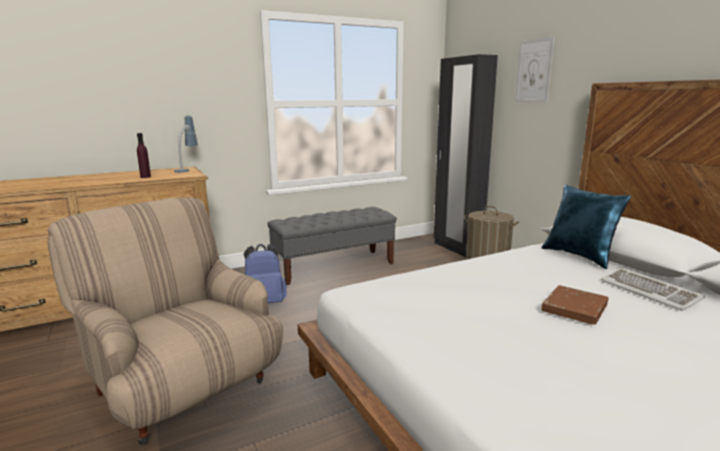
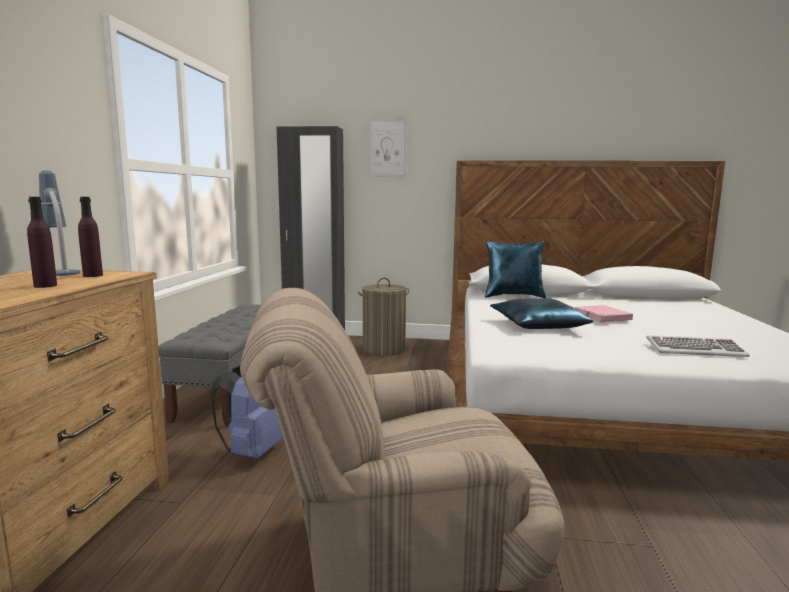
camera: 55 degrees left, 5 degrees down
(181, 174) = (93, 275): none -> purple bottle
(469, 286) = (538, 324): none -> blue pillow
(574, 308) = (602, 317): brown book -> pink book
(650, 291) = (588, 302): keyboard -> keyboard (695, 350)

